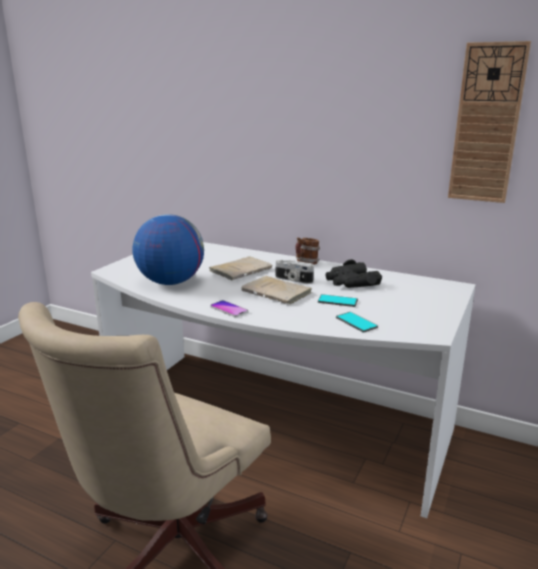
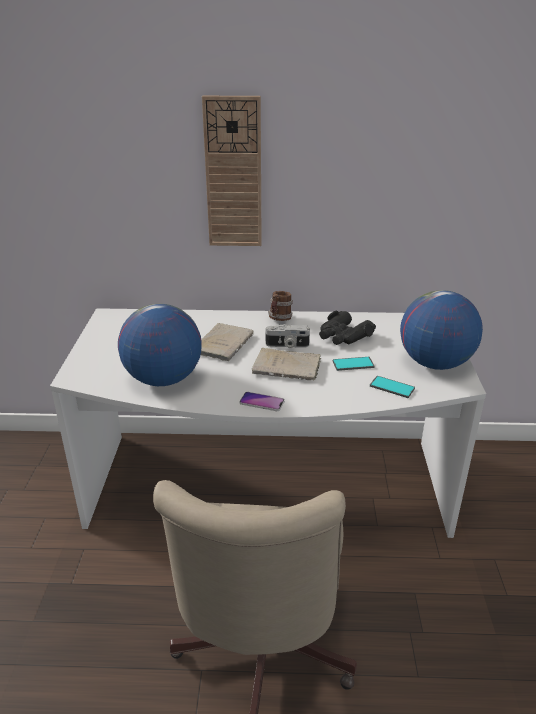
camera: 25 degrees left, 10 degrees up
(419, 315) = (434, 363): none -> globe
(486, 124) = (458, 162): wall clock -> wall clock (233, 174)

